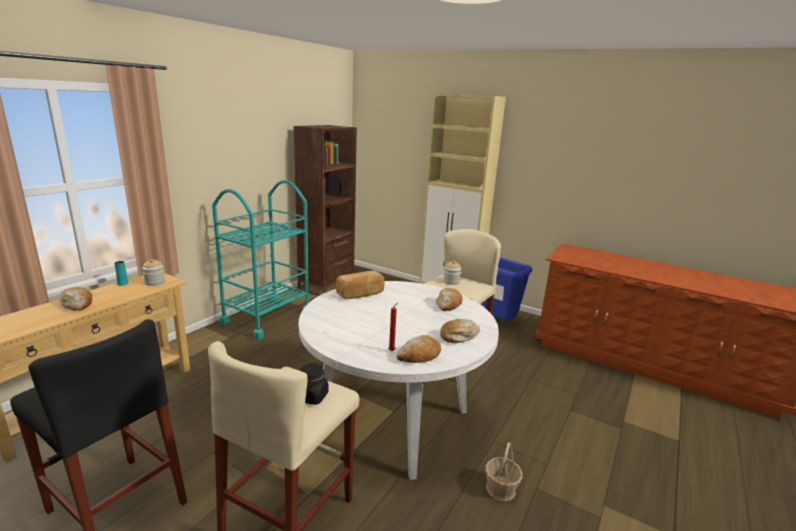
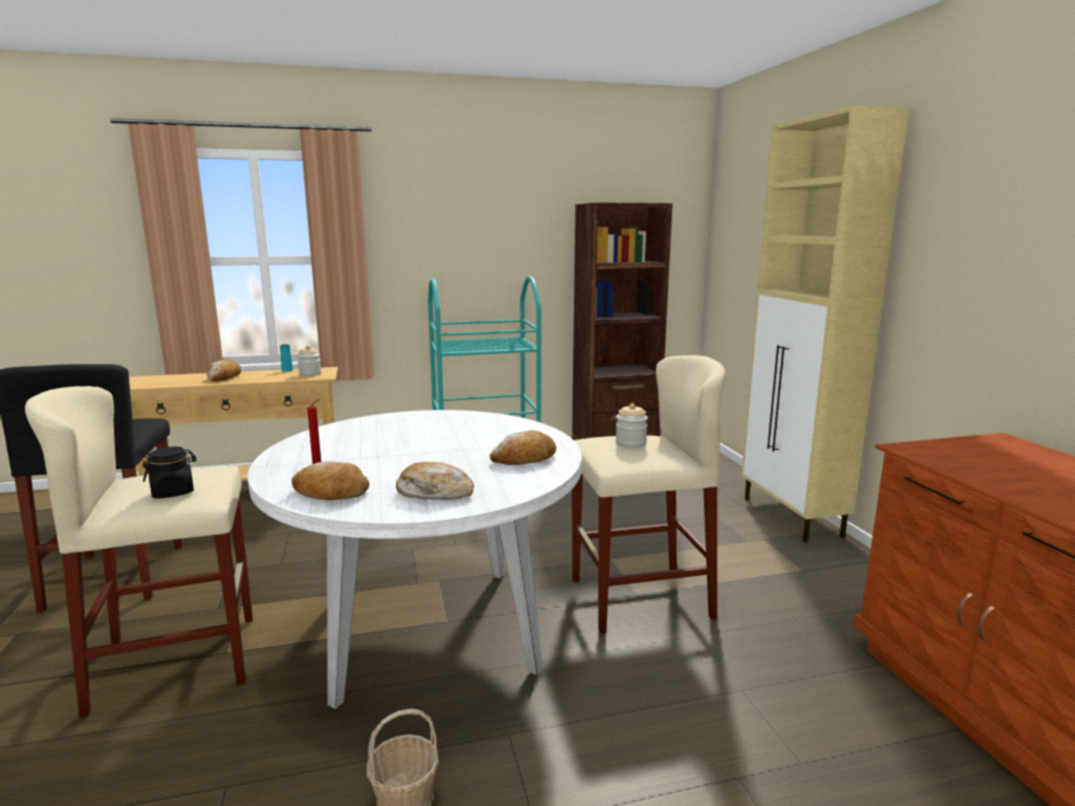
camera: 45 degrees right, 5 degrees down
(360, 294) = (446, 421): bread -> none
(498, 323) = (827, 583): blue trash can -> none

